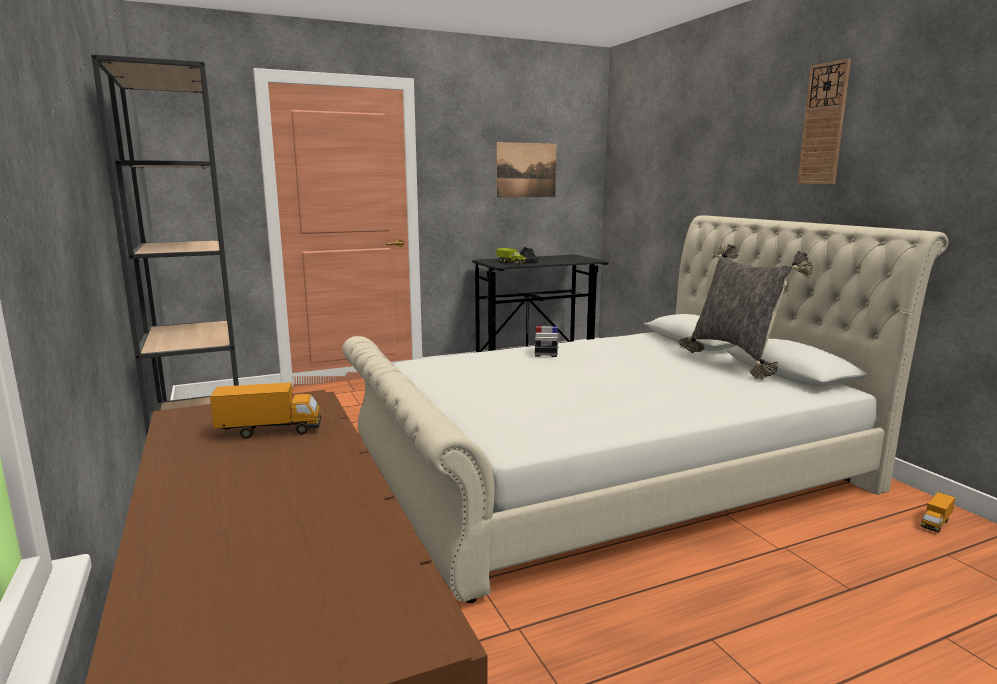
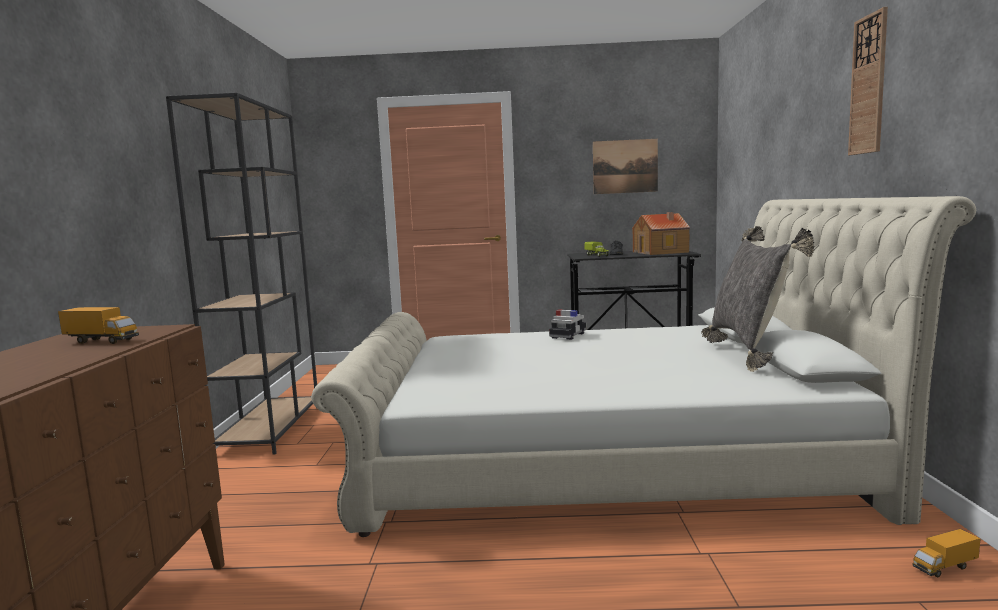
camera: 25 degrees right, 5 degrees down
(567, 259) = (661, 252): none -> toy house

